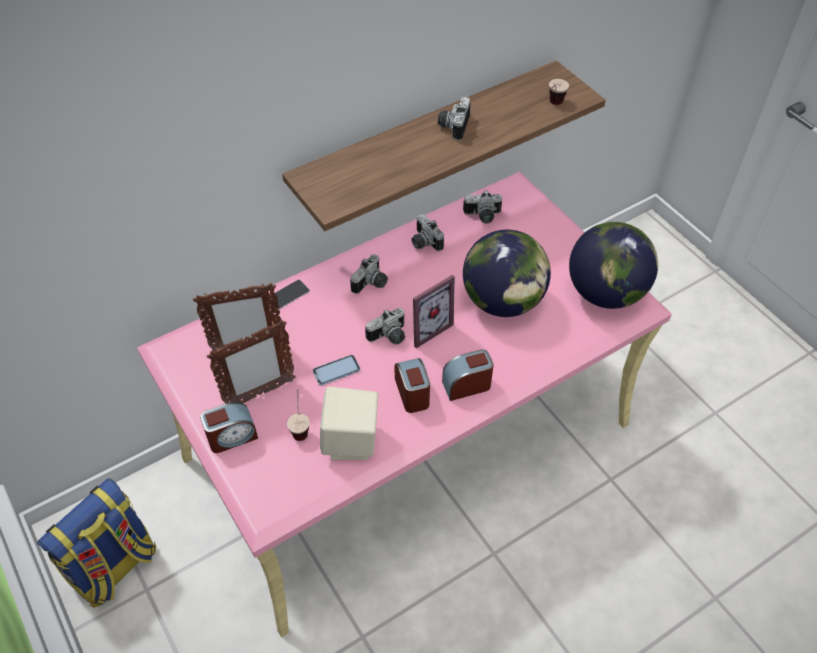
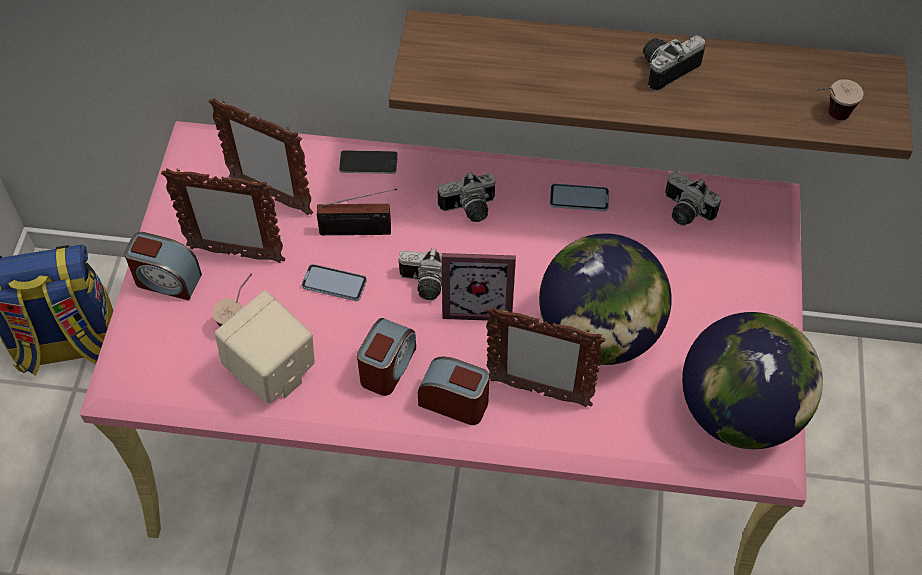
camera: 40 degrees right, 5 degrees up
(321, 334) = (359, 231): none -> radio
(423, 242) = (579, 198): camera -> phone
(503, 350) = (538, 392): none -> picture frame

